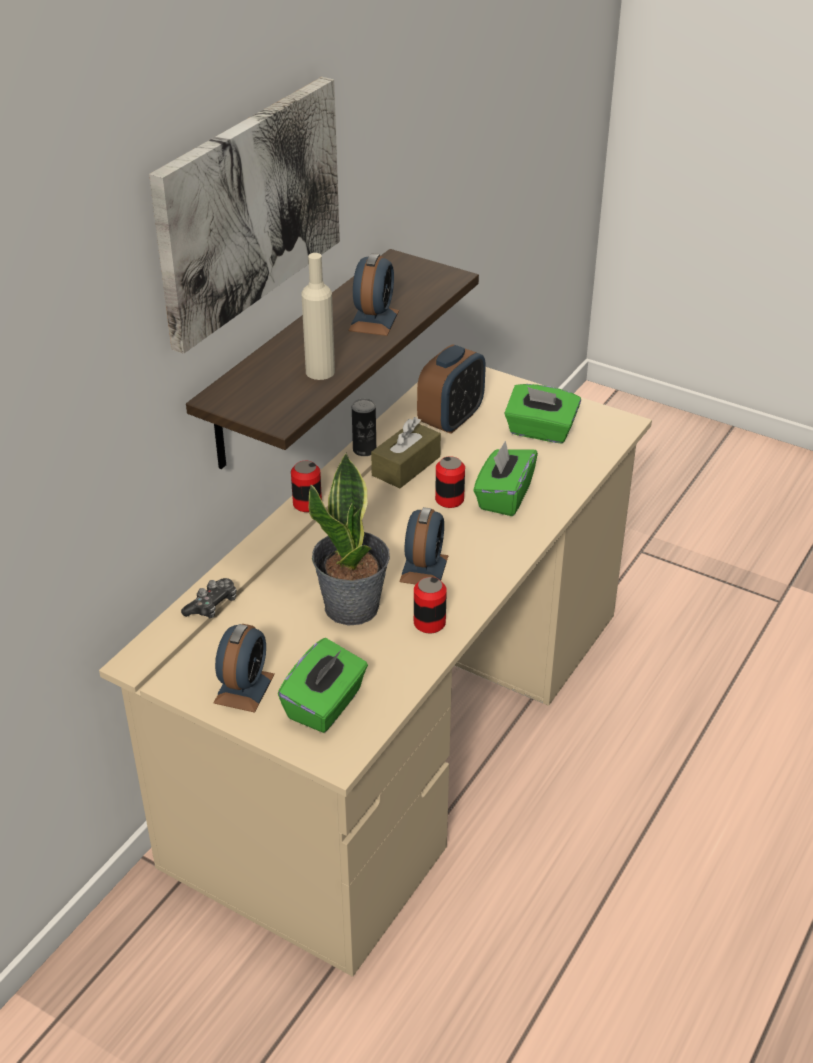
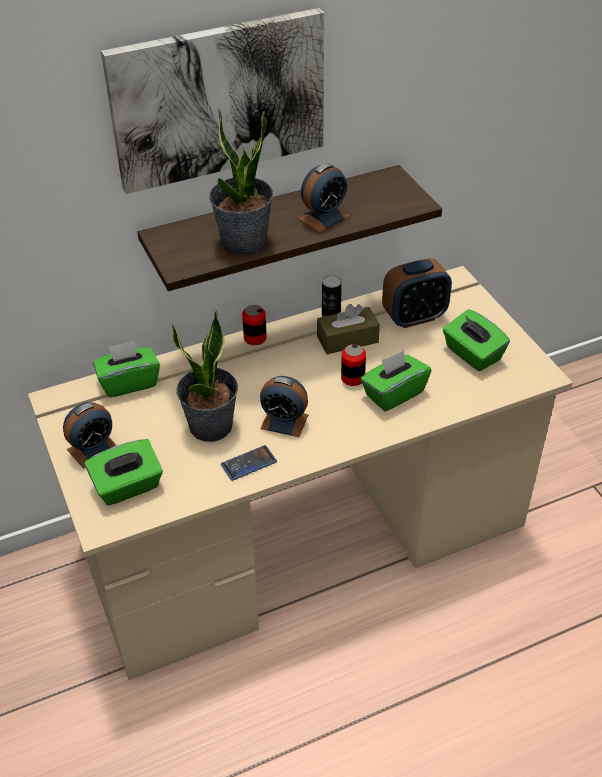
camera: 35 degrees right, 5 degrees up
(212, 605) = (129, 382): game controller -> green tissue box
(320, 371) = (244, 242): beige bottle -> potted plant
(424, 568) = (284, 421): alarm clock -> alarm clock turned 60 degrees clockwise
(429, 623) = (248, 463): can -> phone

